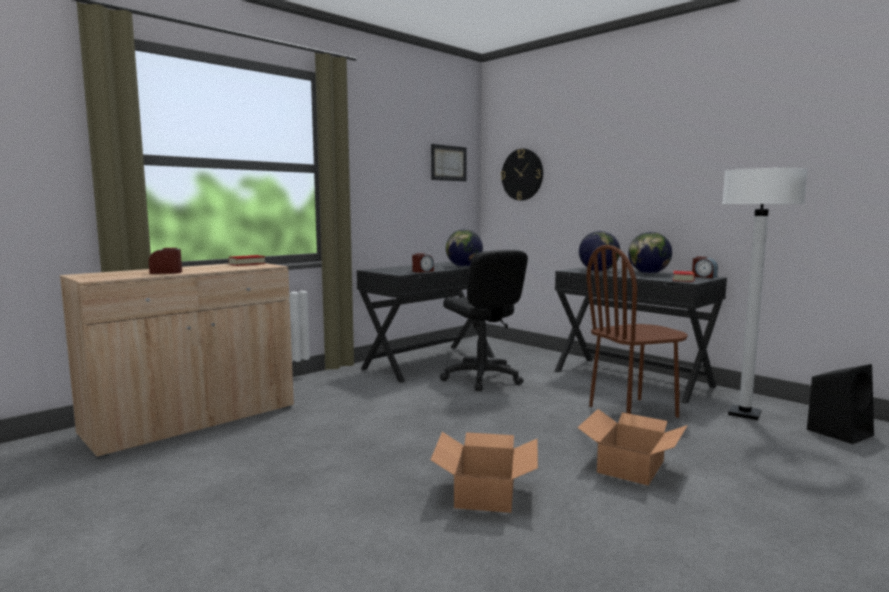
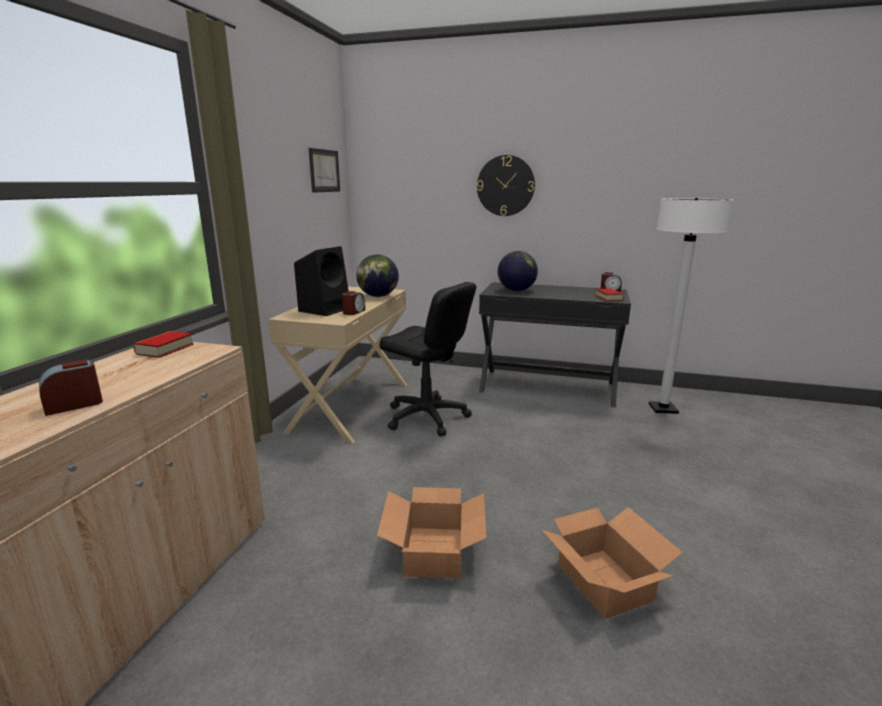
camera: 30 degrees left, 10 degrees up
(429, 362) = (350, 406): black desk -> beige desk
(522, 174) = (405, 185): wall clock -> wall clock (505, 186)
(632, 466) = (666, 497): cardboard box -> cardboard box (435, 551)
(633, 411) = (592, 428): brown chair -> none
(648, 273) = (562, 290): globe -> none
(840, 432) = (733, 412): black speaker -> black speaker (325, 309)

